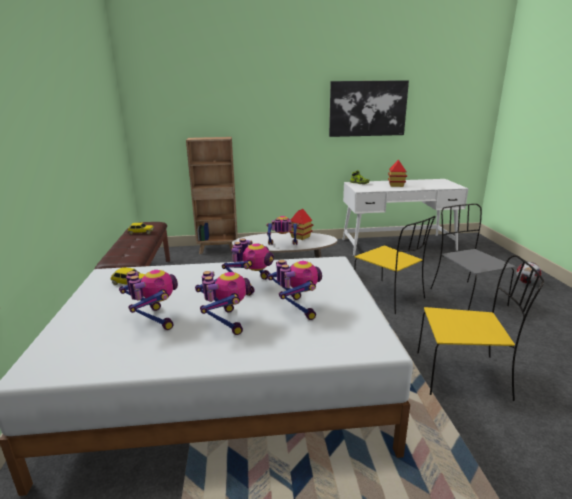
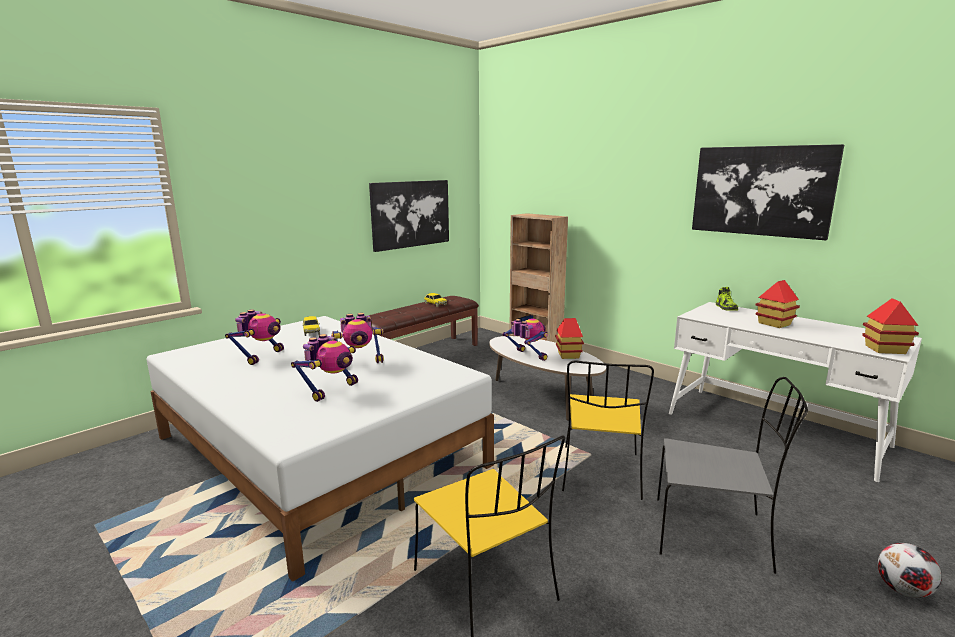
camera: 50 degrees right, 5 degrees down
(99, 147) = (410, 214): none -> picture
(225, 322) = (279, 376): toy robot -> none
(451, 186) = (885, 349): none -> toy house
(466, 296) = (714, 534): grey chair -> grey chair turned 75 degrees clockwise

